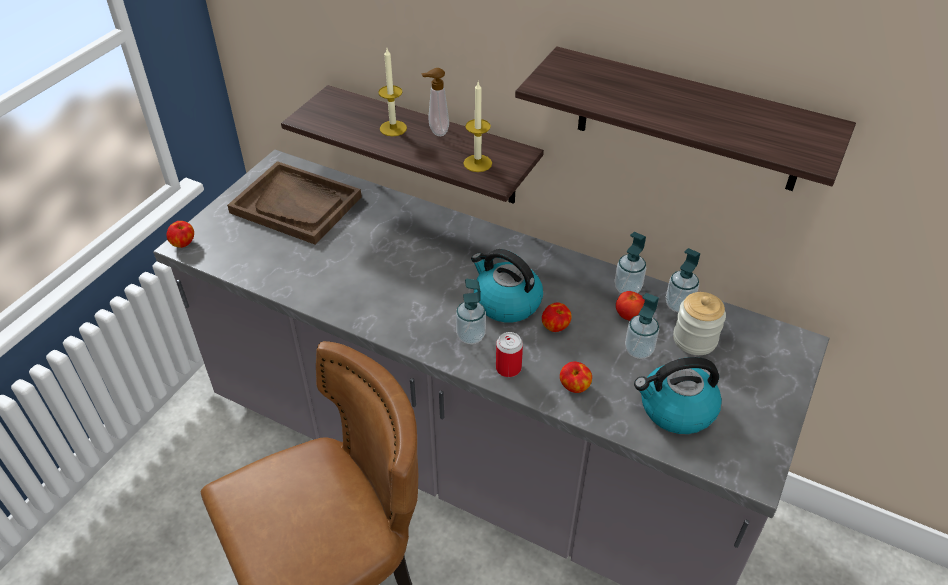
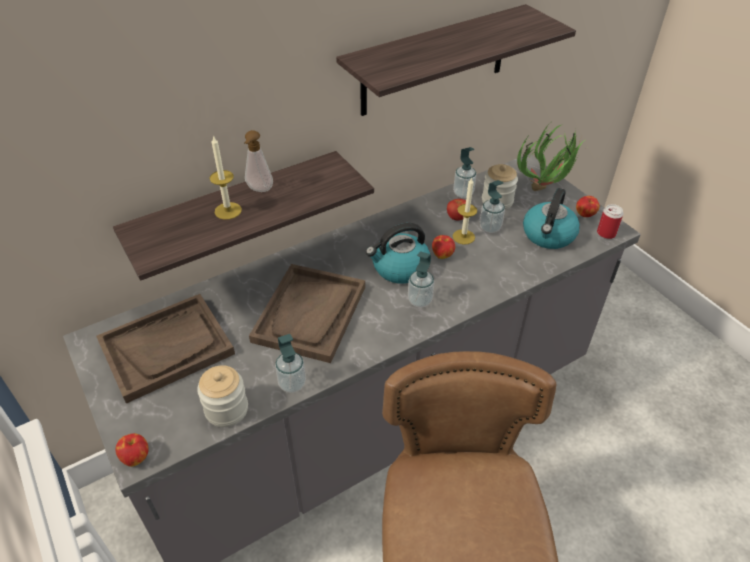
camera: 60 degrees left, 0 degrees up
(254, 268) = (226, 409): none -> jar
(394, 268) = (310, 314): none -> brown tray
(477, 163) = (322, 185): candle -> candle (463, 237)
(508, 368) = (465, 294): can -> can (606, 233)
(574, 387) = (503, 270): apple -> apple (585, 215)
(627, 288) = (431, 207): soap dispenser -> soap dispenser (292, 384)
(762, 379) = (545, 191): none -> potted plant

